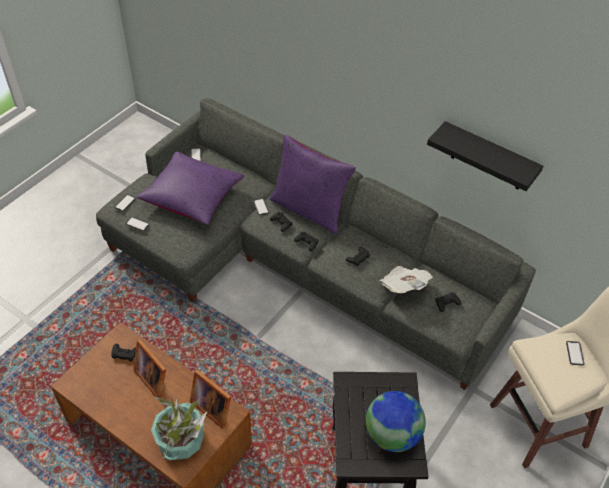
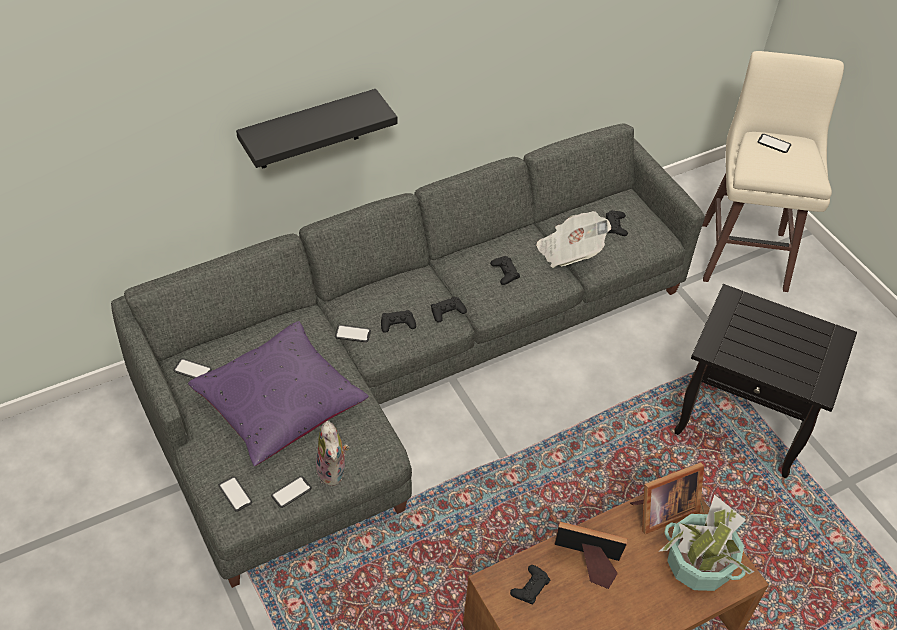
camera: 65 degrees left, 0 degrees up
(154, 377) = (587, 563): picture frame -> picture frame turned 150 degrees counterclockwise
(160, 236) = (333, 471): none -> plush toy
(309, 209) = (389, 286): purple pillow -> none
(392, 434) = (796, 338): globe -> none
(488, 157) = (547, 46): black shelf -> black shelf (309, 130)

